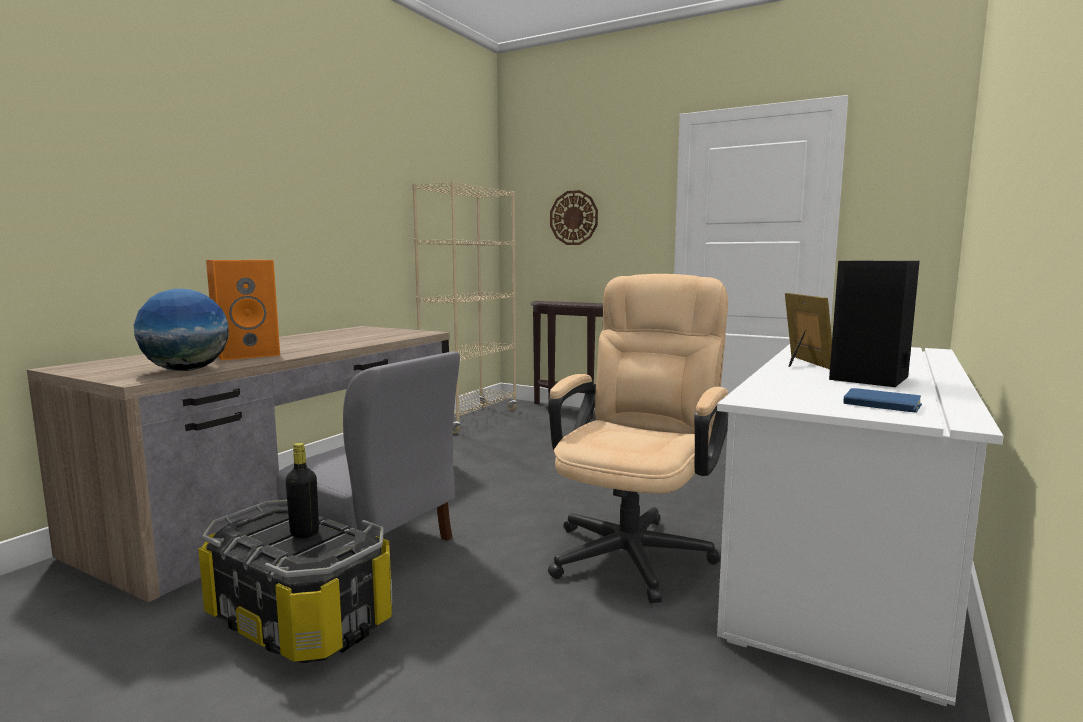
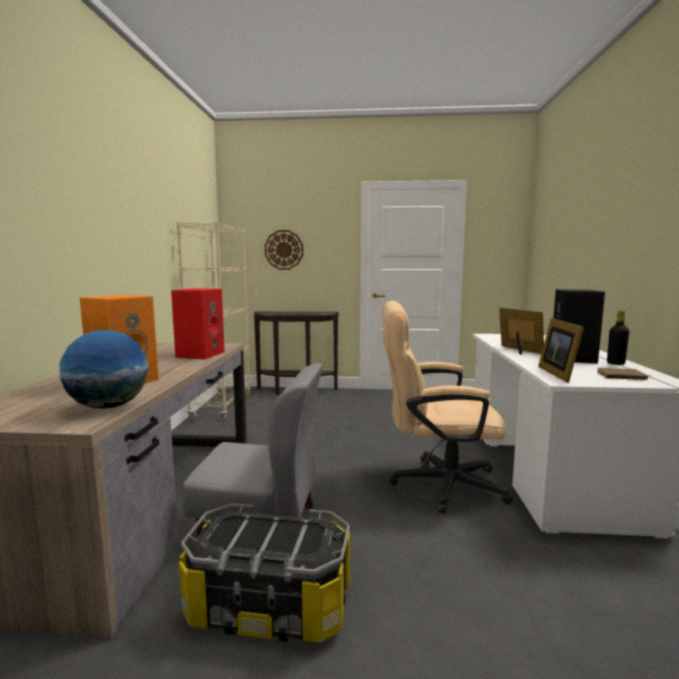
camera: 25 degrees left, 0 degrees up
(304, 533) = (275, 532): black bottle -> black bottle (615, 363)
(376, 338) = (200, 354): none -> red speaker
(636, 548) = (436, 484): beige office chair -> beige office chair turned 90 degrees counterclockwise
(779, 392) = (560, 374): none -> picture frame
(881, 405) = (621, 377): blue book -> brown book

